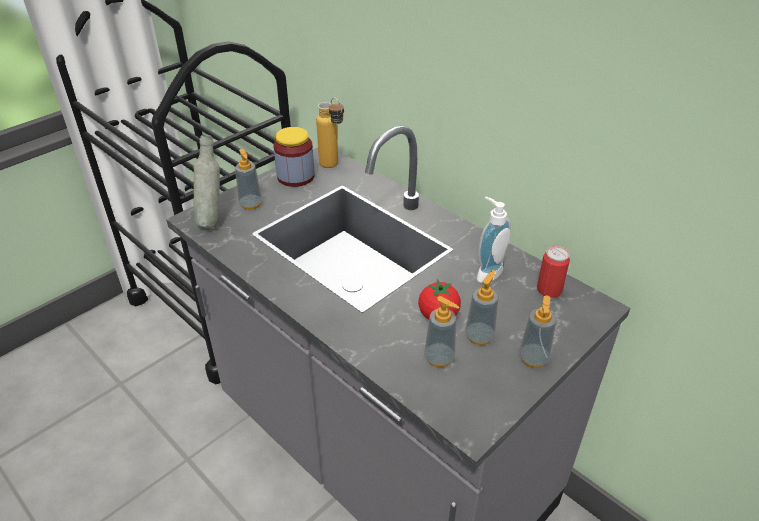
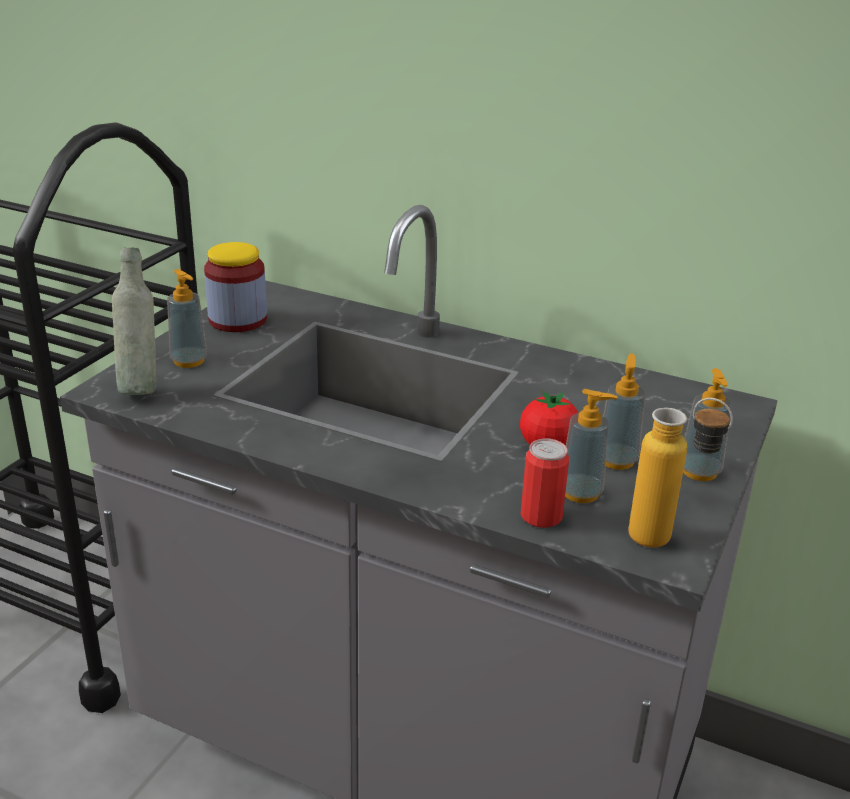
camera: 20 degrees left, 10 degrees down
(333, 167) = (287, 302): bottle -> bottle (666, 542)
(486, 272) = (579, 390): soap dispenser -> none
(549, 290) = (670, 397): can -> can (541, 516)

